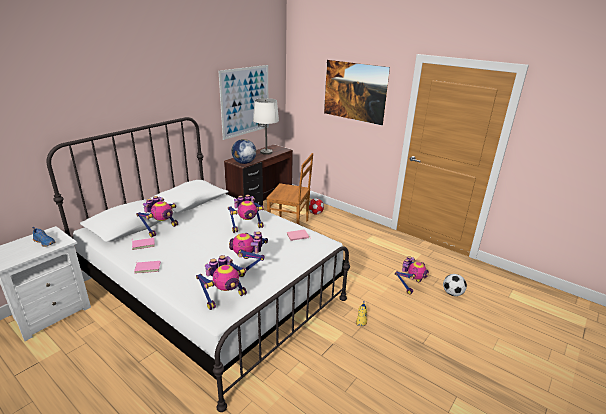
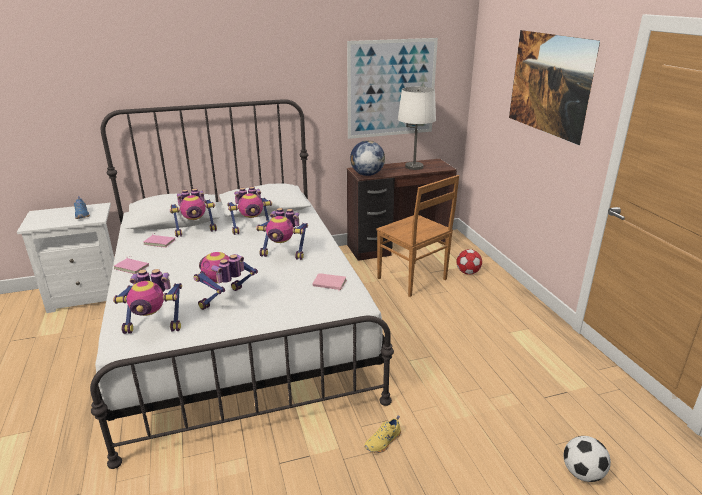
camera: 35 degrees right, 0 degrees up
(410, 285) = (514, 427): toy robot -> toy robot (252, 229)

